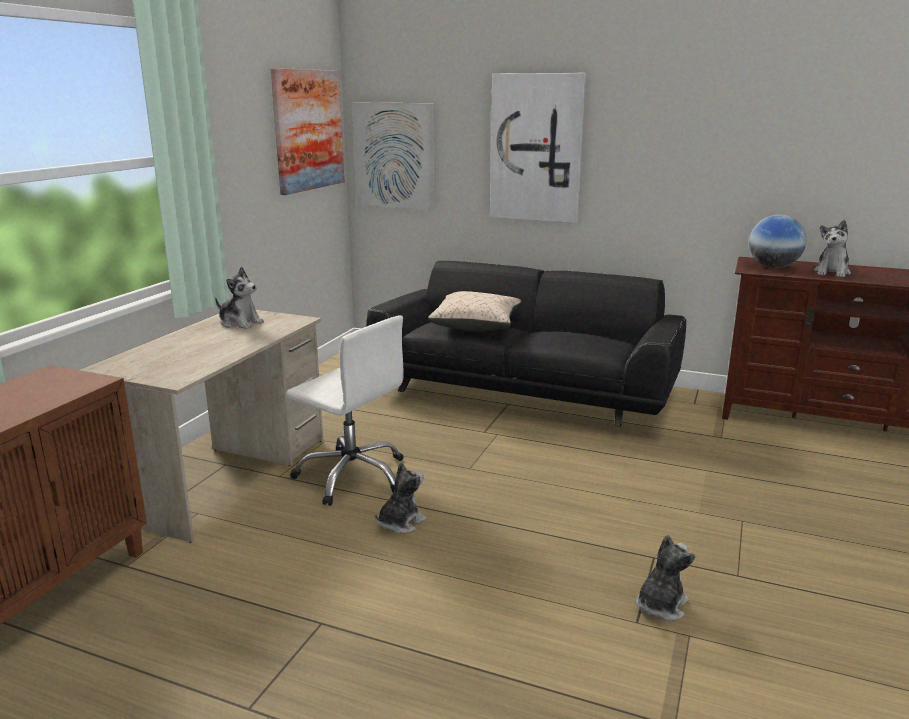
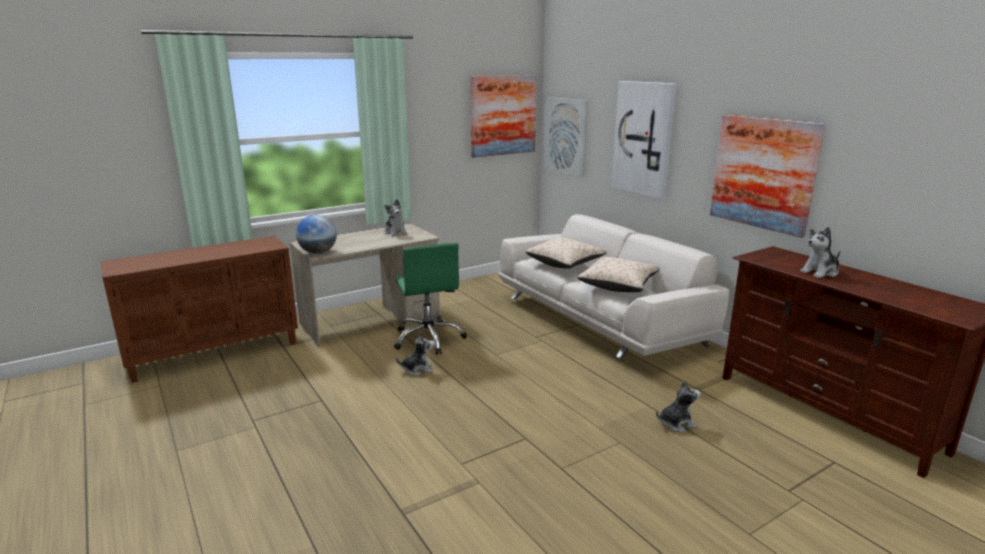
camera: 35 degrees right, 0 degrees up
(352, 476) = (429, 338): white office chair -> green office chair
(525, 392) = (600, 321): black sofa -> white sofa
(577, 337) = (618, 285): none -> beige pillow
(660, 605) = (487, 462): plush toy -> plush toy (676, 423)
(719, 174) = (763, 173): none -> picture
(773, 267) = (776, 259): globe -> globe (318, 252)

